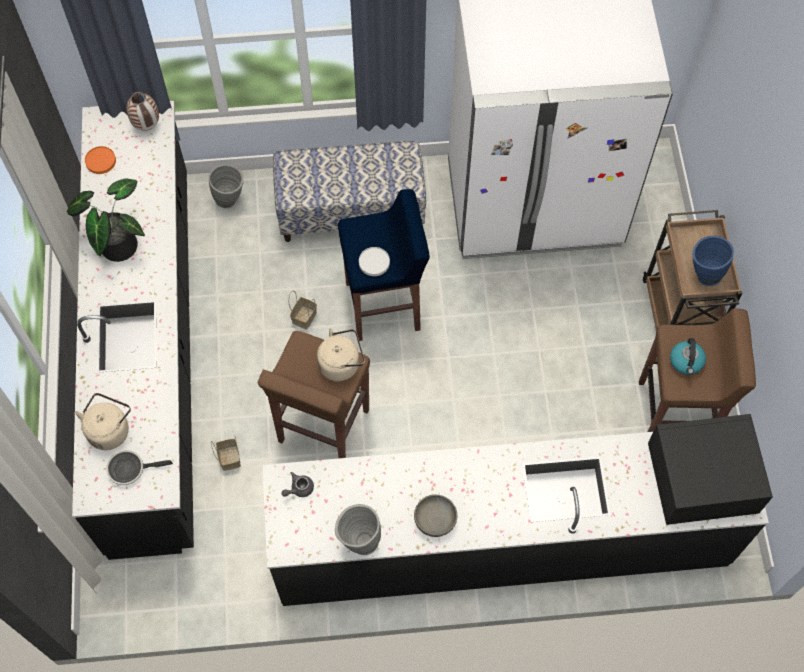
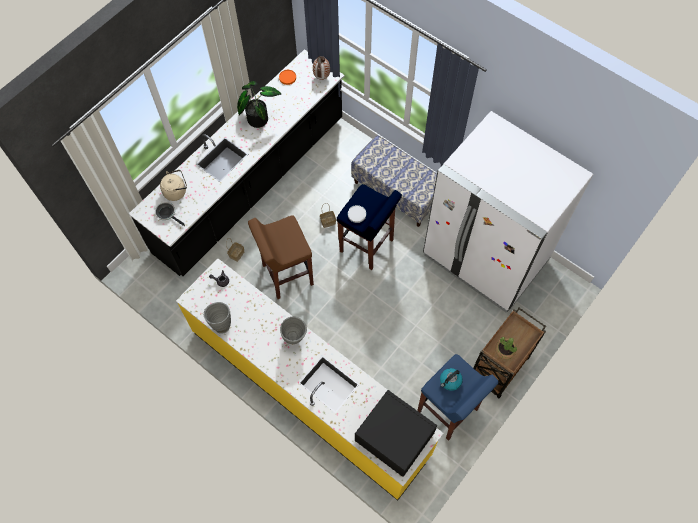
camera: 45 degrees right, 0 degrees up
(231, 200) = (350, 145): grey vase -> grey vase (295, 339)
(341, 364) = (296, 246): beige kettle -> none
(435, 520) = (260, 344): grey bowl -> none
(501, 540) = (309, 392): black counter -> yellow counter
(675, 414) = (448, 411): brown stool -> blue stool
(703, 275) = (505, 350): blue vase -> potted plant

